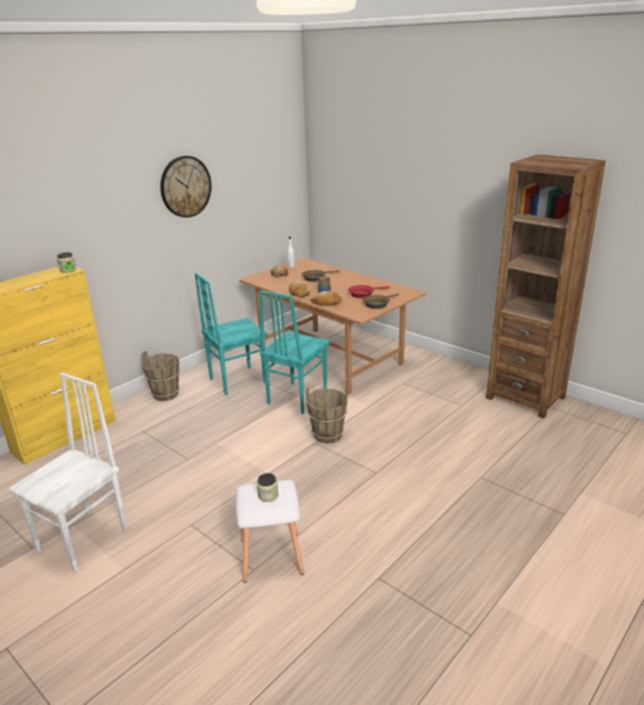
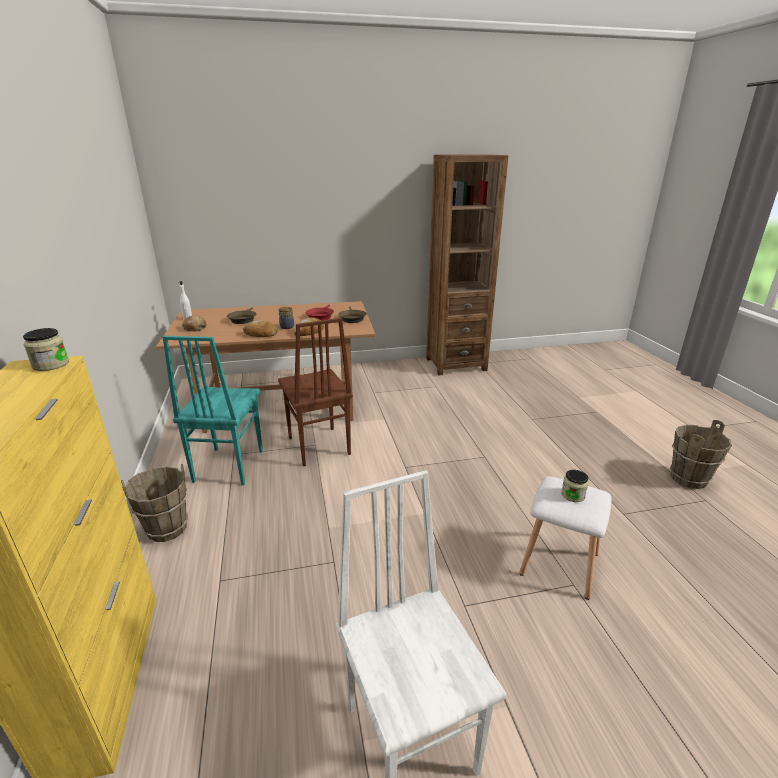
camera: 55 degrees left, 0 degrees up
(185, 186) = (82, 214): wall clock -> none
(296, 398) = (318, 446): turquoise chair -> brown chair
(327, 435) = (402, 456): brown bucket -> brown bucket (688, 478)

